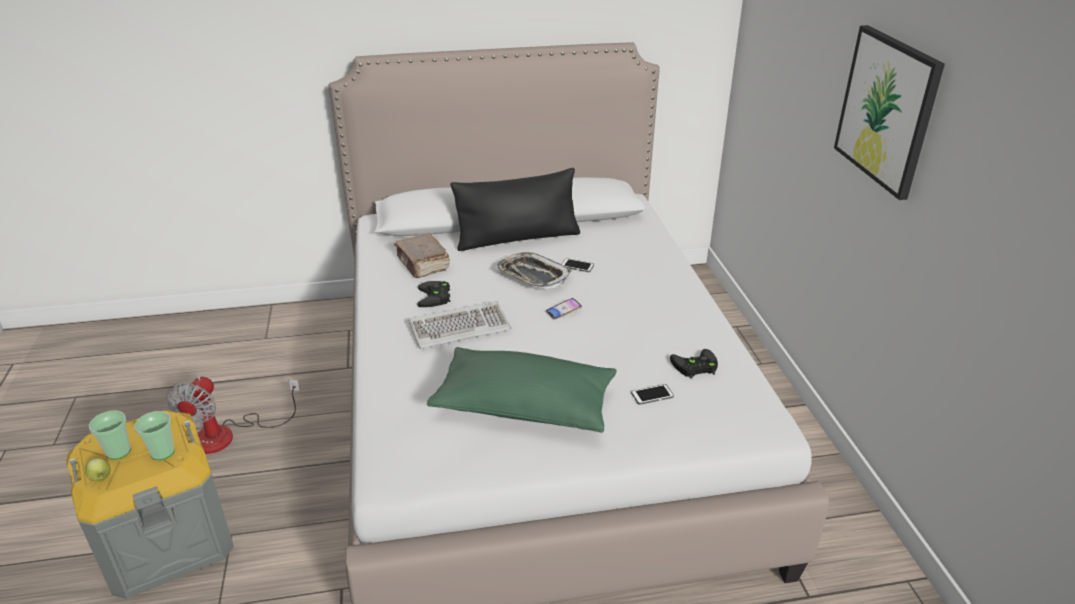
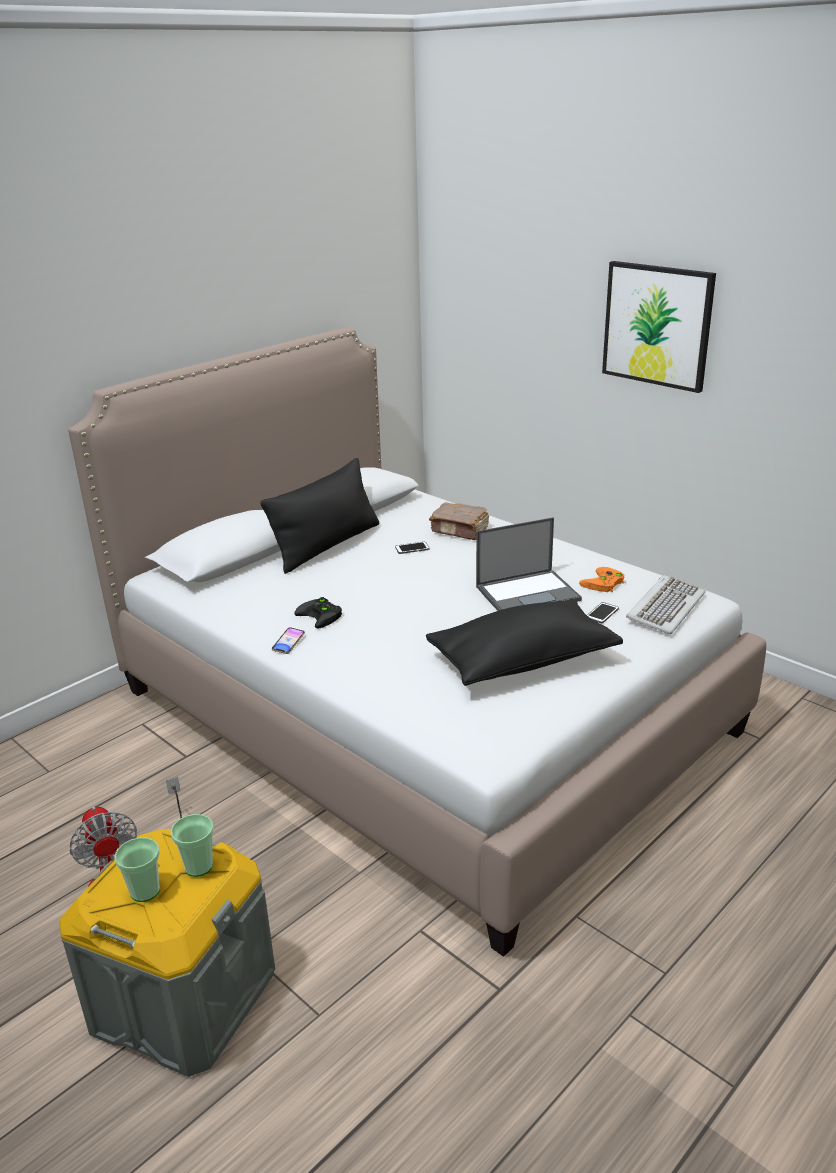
camera: 35 degrees left, 5 degrees down
(101, 478) = (161, 921): apple -> none
(422, 264) = (267, 595): brown book -> brown book (460, 530)
(460, 327) = (382, 629): keyboard -> keyboard (665, 607)
(524, 407) = (522, 661): green pillow -> black pillow
(532, 276) = (385, 568): tray -> none
(563, 311) = (451, 584): phone -> phone (288, 643)
(615, 346) = (528, 593): none -> laptop
(694, 367) = (603, 584): black game controller -> orange game controller

